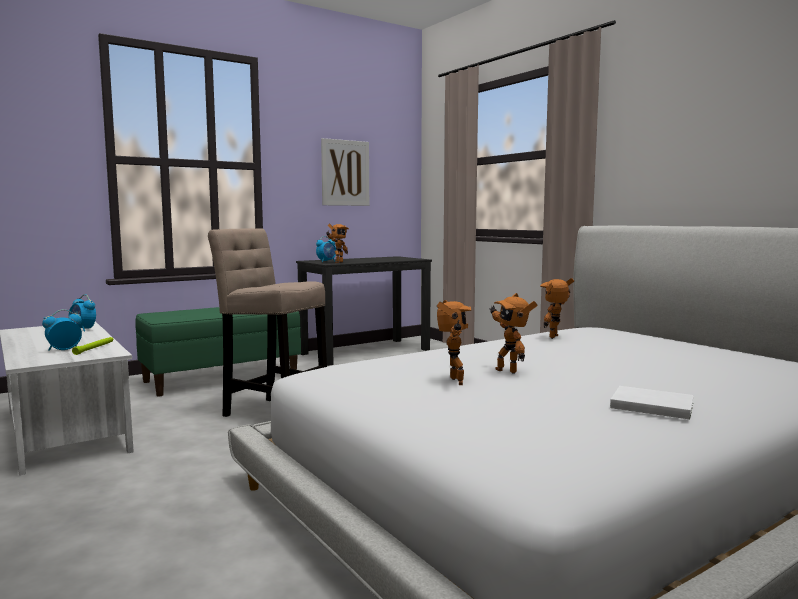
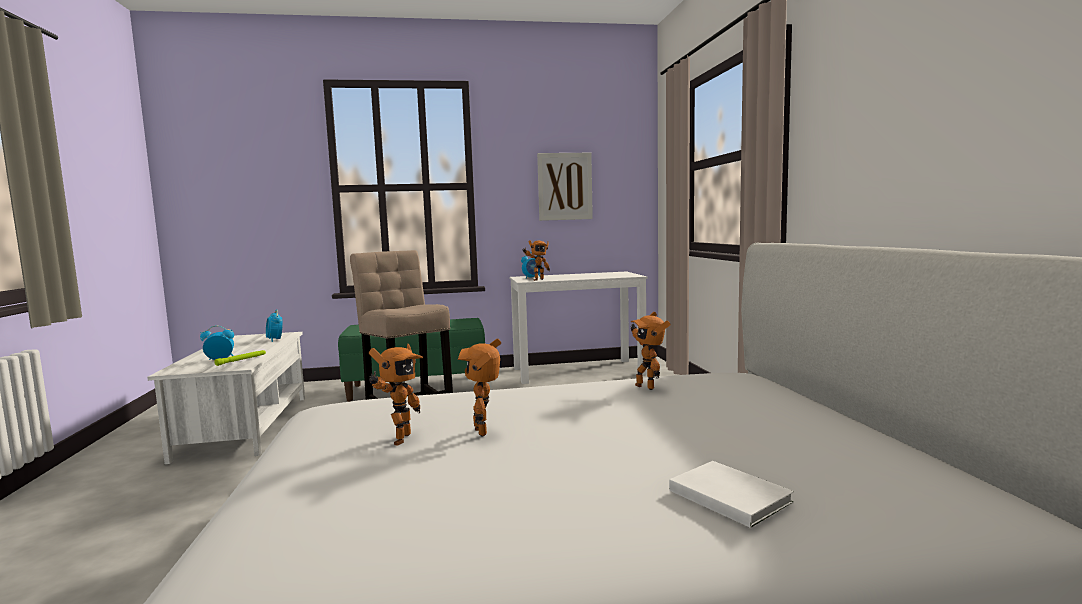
camera: 25 degrees right, 0 degrees up
(366, 351) = (578, 371): black desk -> white desk
(556, 337) = (647, 386): toy robot -> toy robot turned 90 degrees counterclockwise
(649, 405) = (530, 516): white book -> white book (728, 495)

